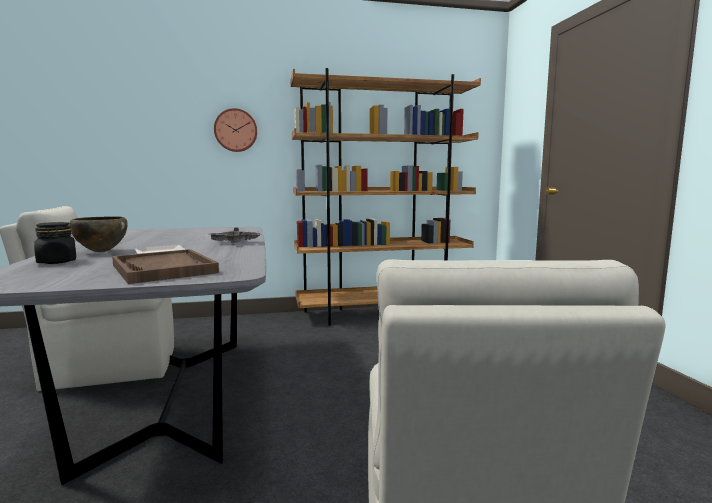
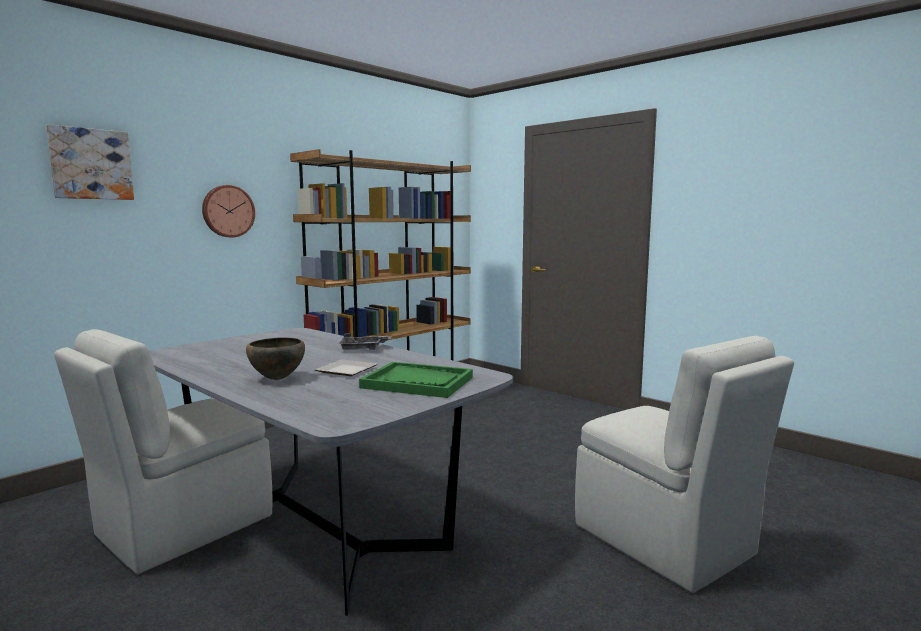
camera: 35 degrees left, 0 degrees up
(57, 262) = (286, 395): black jar -> none
(132, 95) = (91, 164): none -> picture
(164, 269) = (418, 382): brown tray -> green tray

